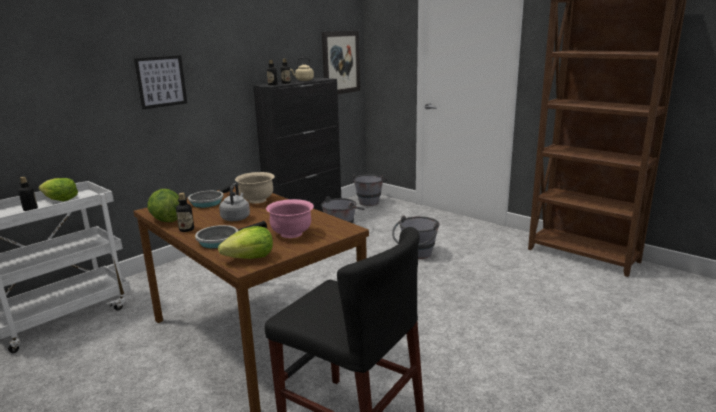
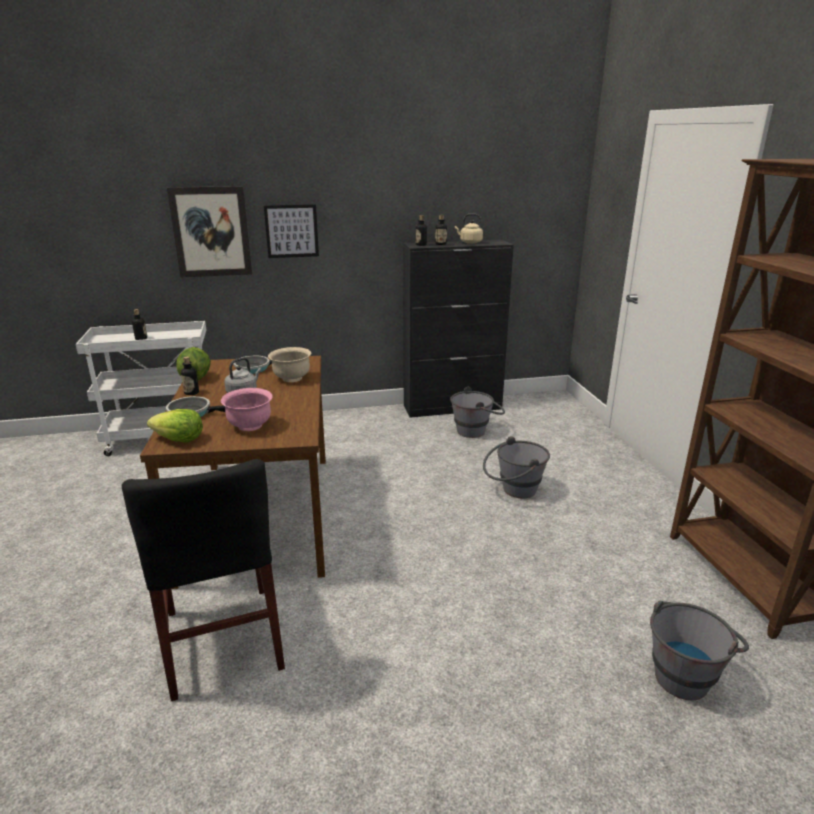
camera: 35 degrees right, 5 degrees up
(60, 200) = (171, 334): lettuce -> none
(340, 62) = (543, 222): picture -> picture (211, 232)
(369, 201) = (551, 404): grey bucket -> grey bucket (685, 672)

